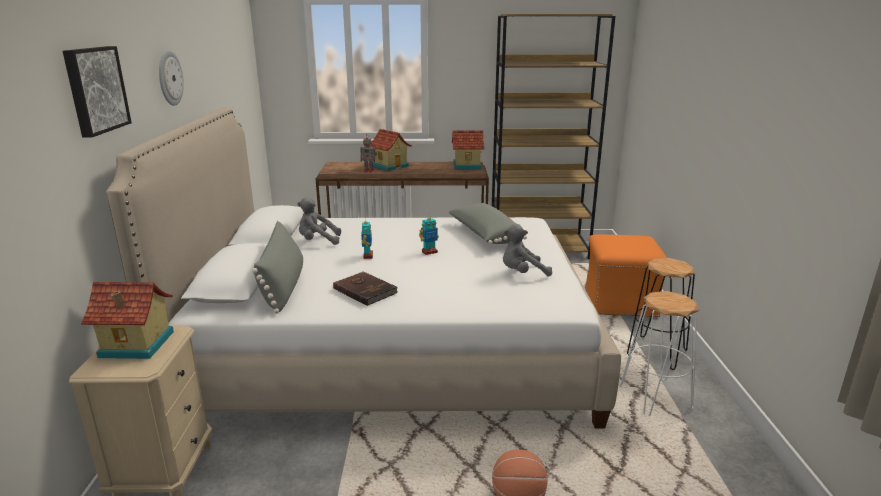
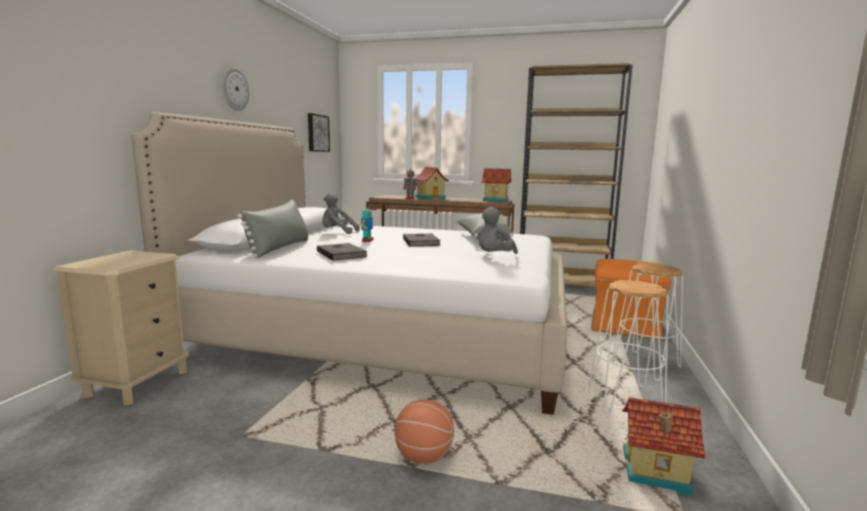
camera: 15 degrees right, 10 degrees down
(95, 90) = (145, 65): picture -> picture (317, 133)
(136, 345) = (124, 258): toy house -> toy house (656, 472)
(429, 252) = (421, 242): toy robot -> brown book
(522, 273) = (493, 257): grey plush toy -> grey plush toy turned 60 degrees counterclockwise
(656, 352) = (644, 365): black stool -> white stool

